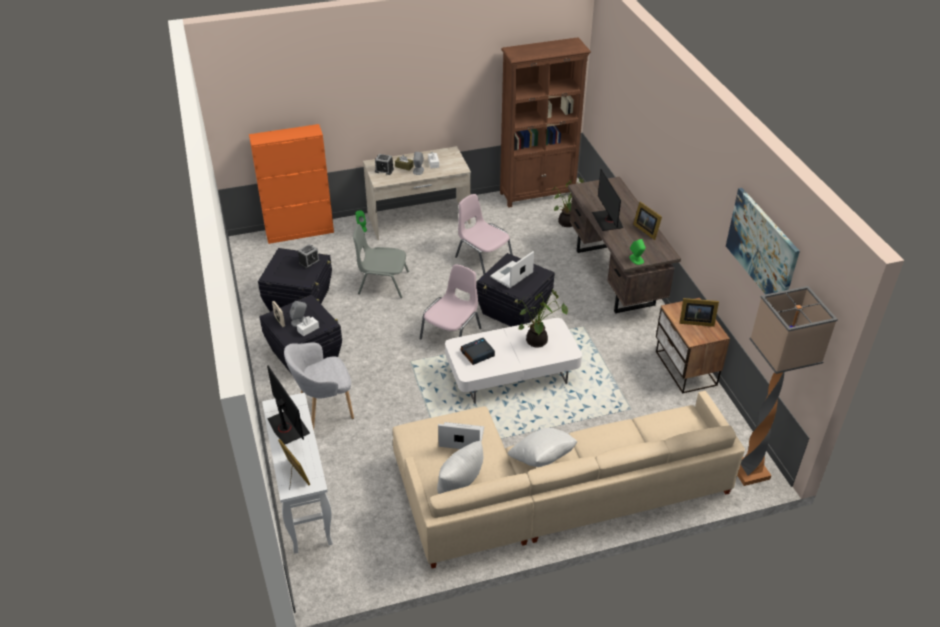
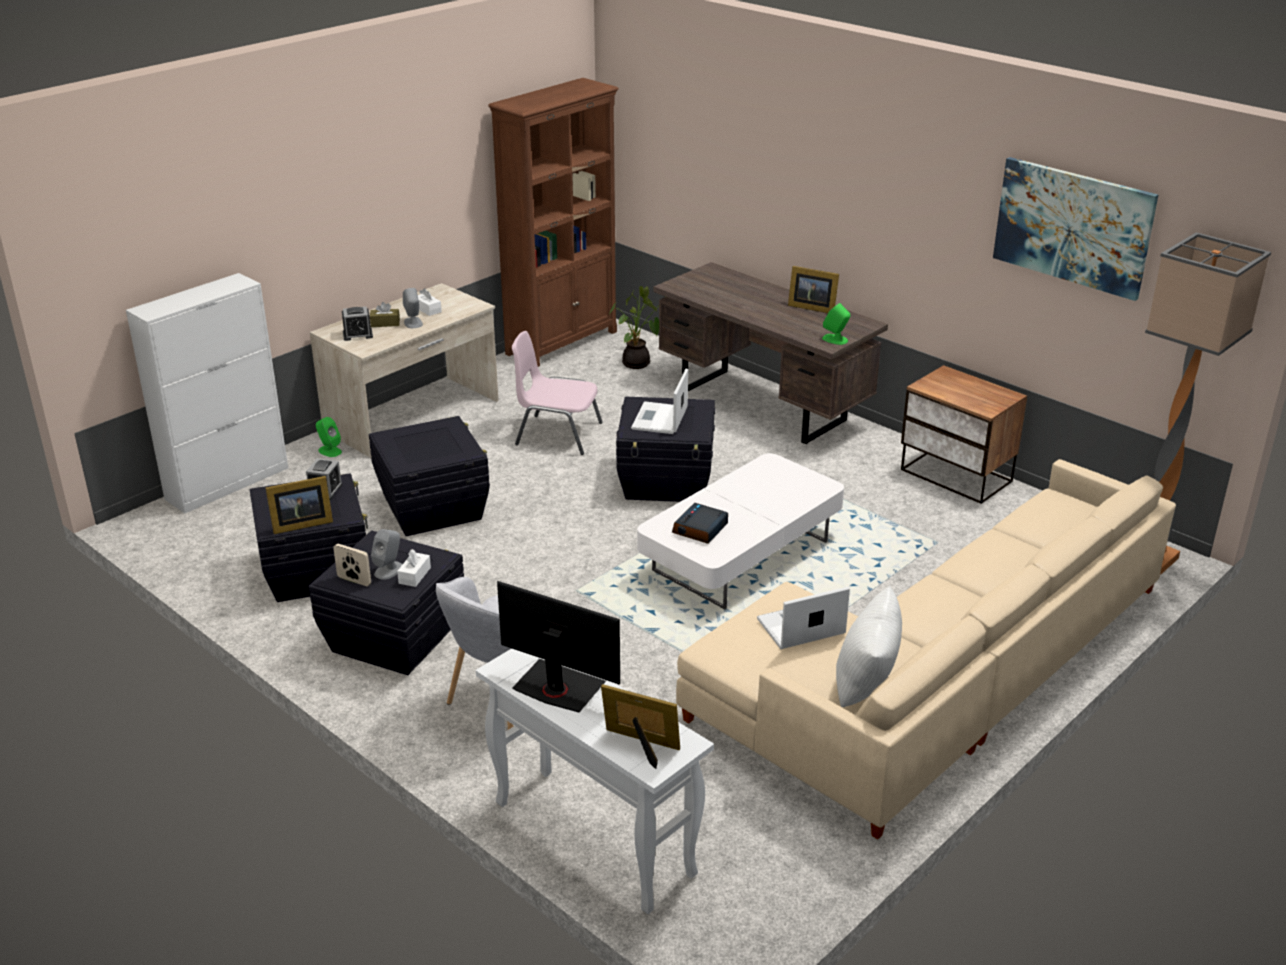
camera: 30 degrees left, 10 degrees down
(300, 232) = (228, 483): orange cabinet -> white cabinet
(382, 283) = (433, 507): grey chair -> black storage box
(452, 333) = (604, 536): pink chair -> none
(537, 342) = (769, 489): potted plant -> none
(542, 460) = (937, 613): white pillow -> none
(607, 220) = (750, 310): monitor -> none
(695, 321) = (967, 390): picture frame -> picture frame (300, 524)

